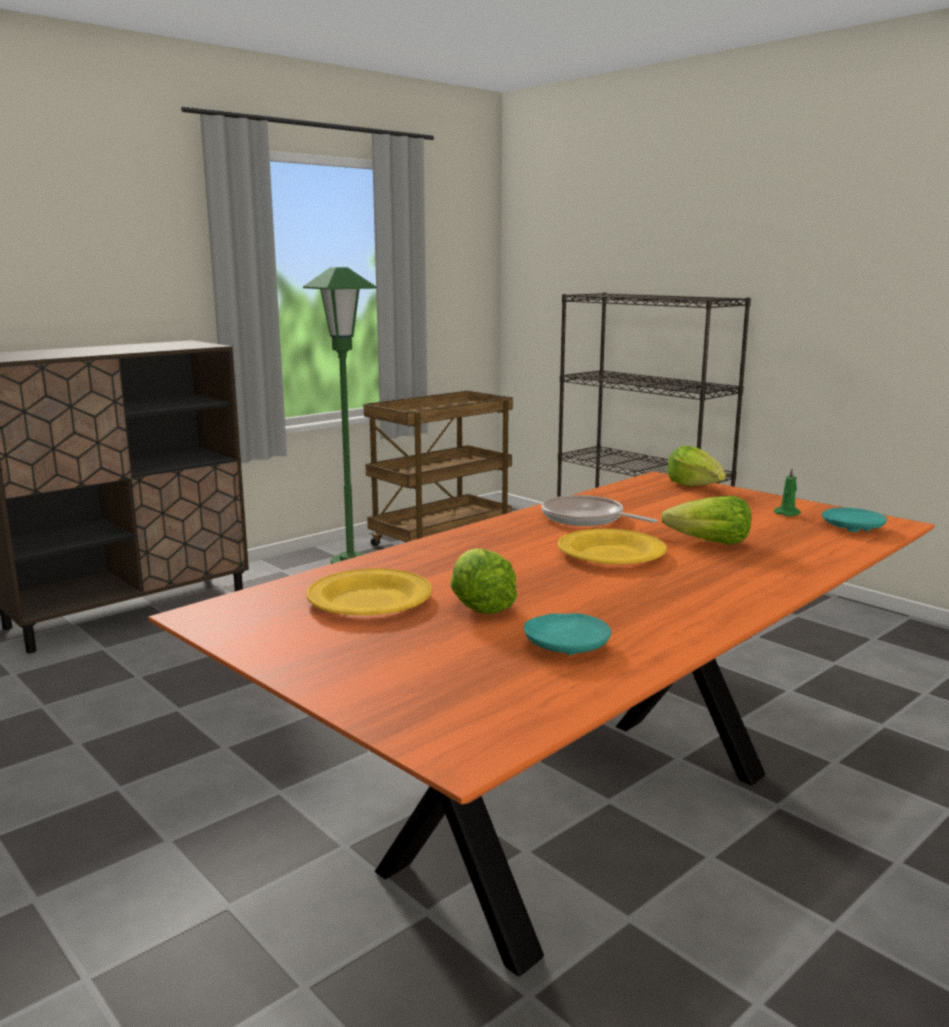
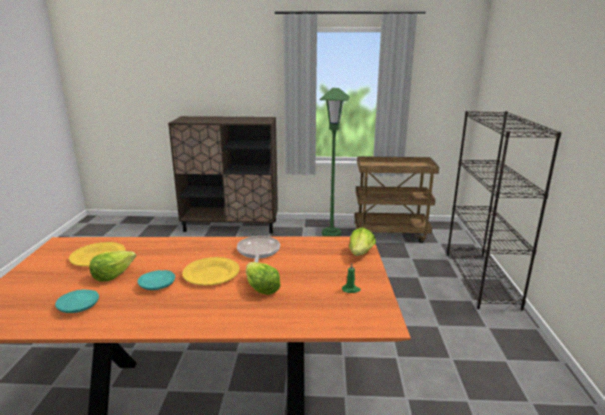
camera: 45 degrees right, 5 degrees up
(852, 528) = (353, 314): turquoise plate -> turquoise plate (157, 285)

